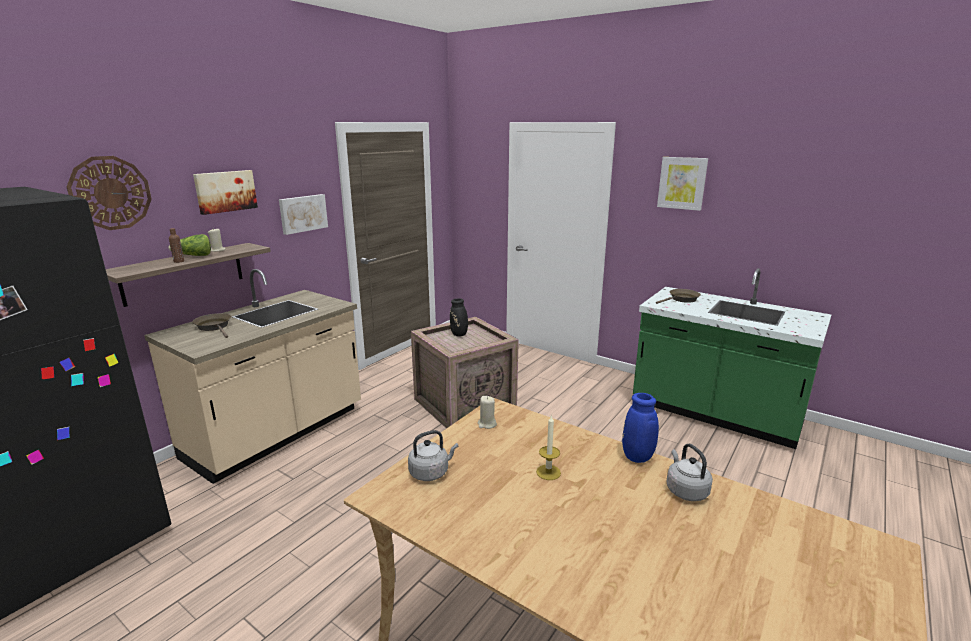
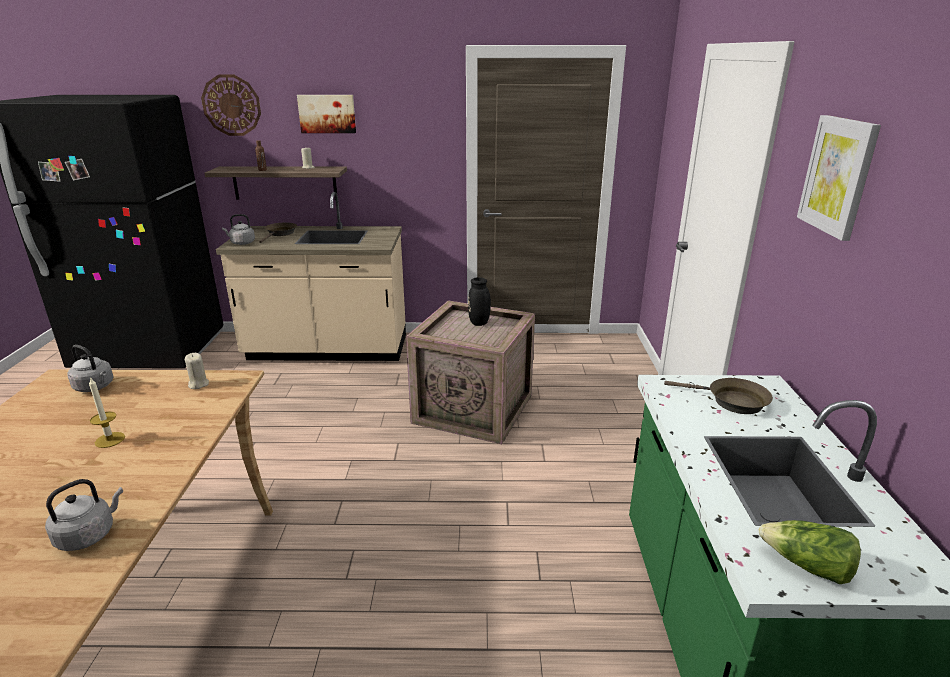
camera: 55 degrees right, 5 degrees up
(194, 256) = (282, 168): lettuce -> lettuce (807, 566)
(204, 345) = (241, 243): none -> grey kettle
(302, 213) = (410, 146): picture -> none
(636, 459) = (155, 486): blue vase -> none

